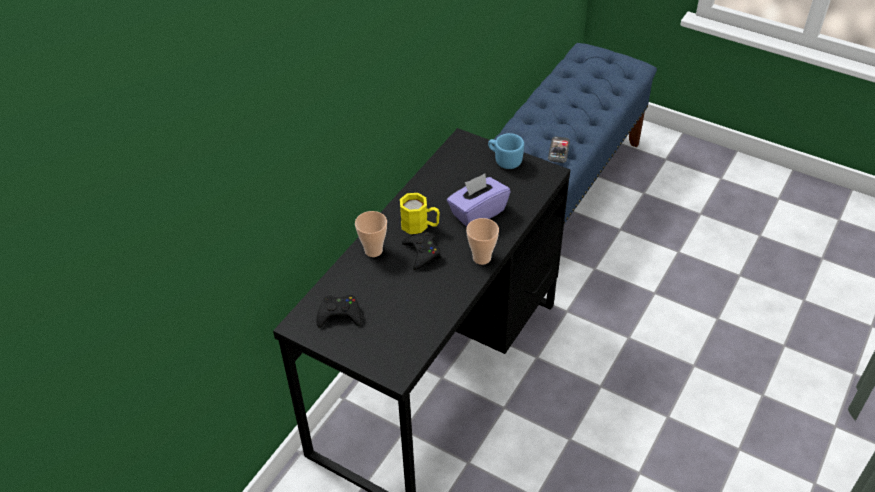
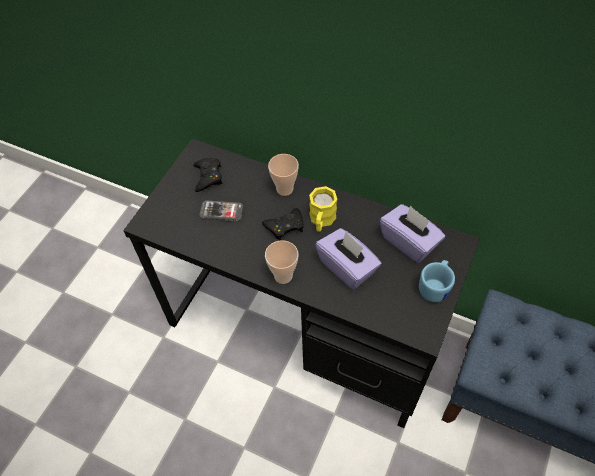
camera: 85 degrees right, 10 degrees up
(455, 169) = (409, 242): none -> purple tissue box
(558, 150) = (542, 377): phone -> phone (221, 212)

